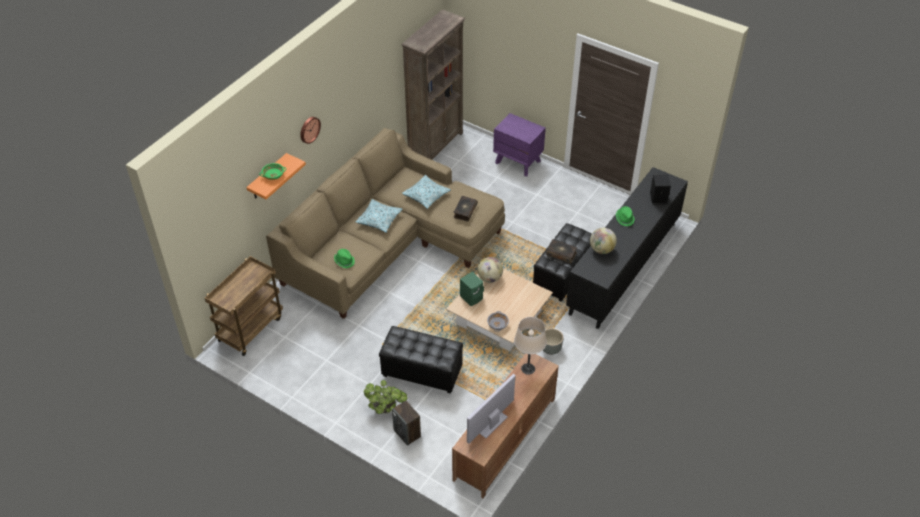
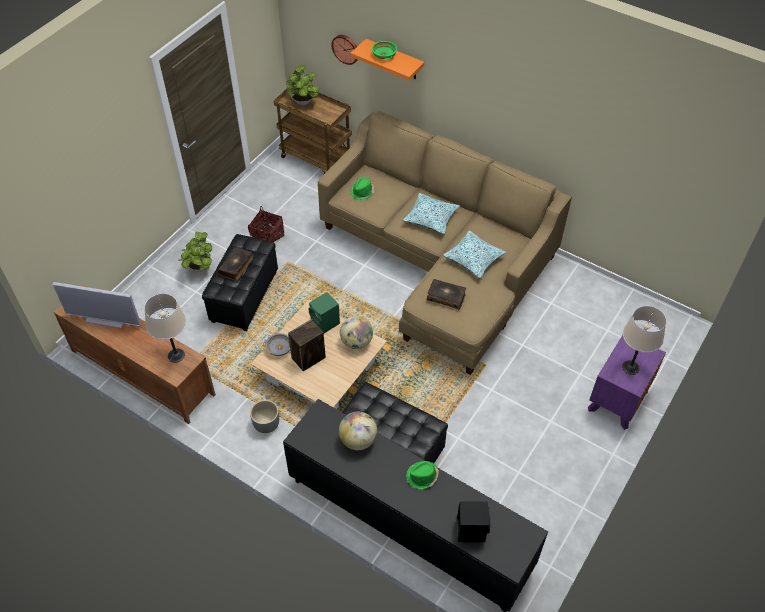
camera: 90 degrees right, 5 degrees up
(233, 293) = (303, 102): none -> potted plant
(309, 129) = (462, 72): wall clock -> wall clock (346, 48)
(349, 361) = (267, 236): none -> basket
(407, 433) = (165, 286): speaker -> speaker (308, 358)
(436, 145) = (634, 304): brown bookcase -> none
(492, 424) = (105, 319): television -> television turned 150 degrees clockwise
(523, 129) = (630, 367): none -> beige table lamp
(561, 254) = (383, 412): book -> book (236, 267)

